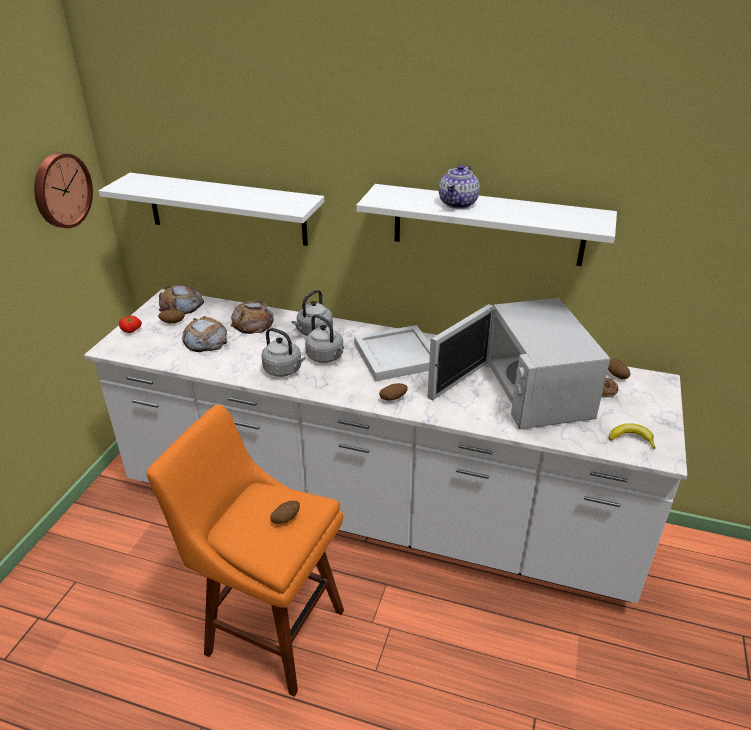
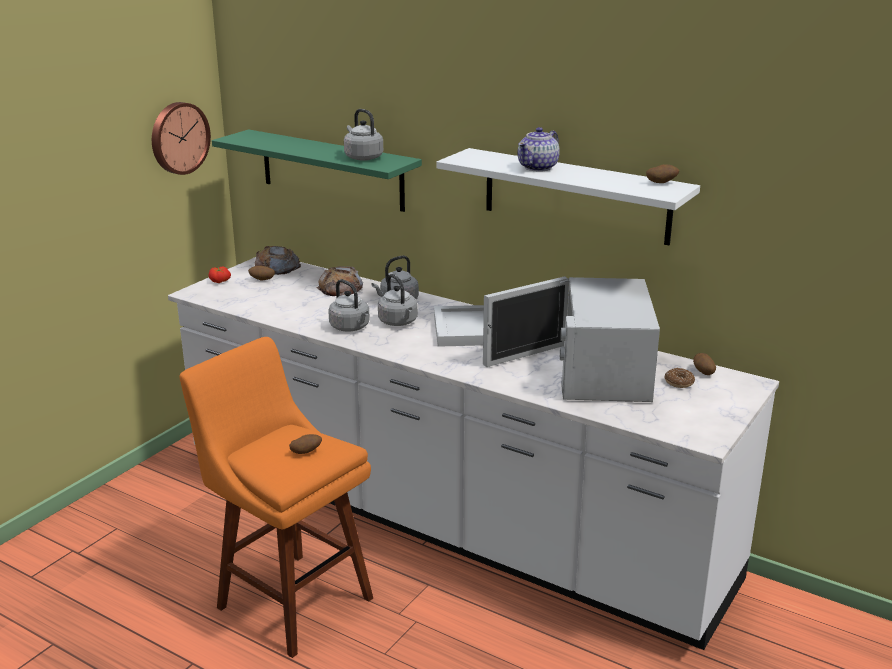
camera: 15 degrees right, 10 degrees down
(205, 340) = (286, 296): bread -> none
(226, 209) = (331, 170): white shelf -> green shelf
(266, 199) = (362, 157): none -> grey kettle
(393, 398) = (447, 361): potato -> potato (661, 183)
(631, 439) = (681, 423): banana -> none

